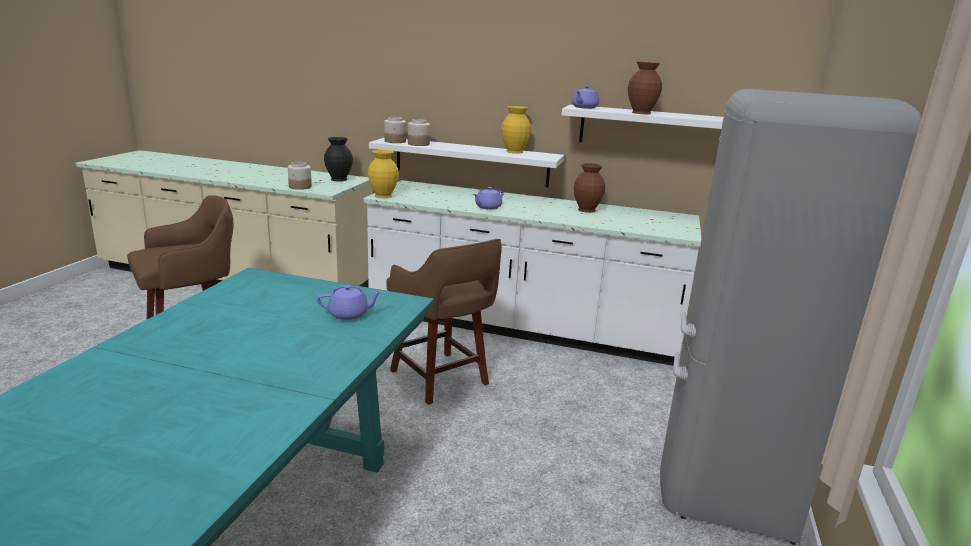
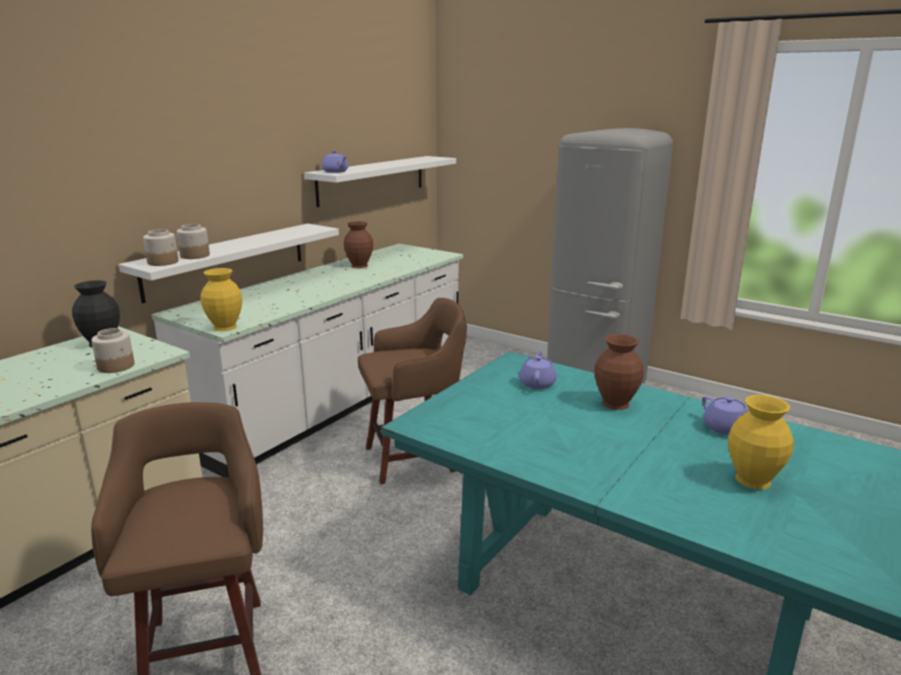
camera: 70 degrees left, 0 degrees up
(487, 207) = (320, 292): purple teapot -> purple teapot (726, 429)
(513, 151) = (280, 233): yellow vase -> yellow vase (752, 480)
(641, 113) = (377, 167): brown vase -> brown vase (616, 403)

